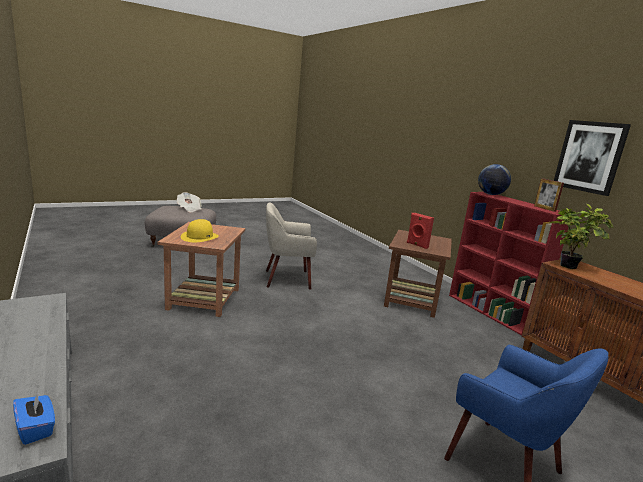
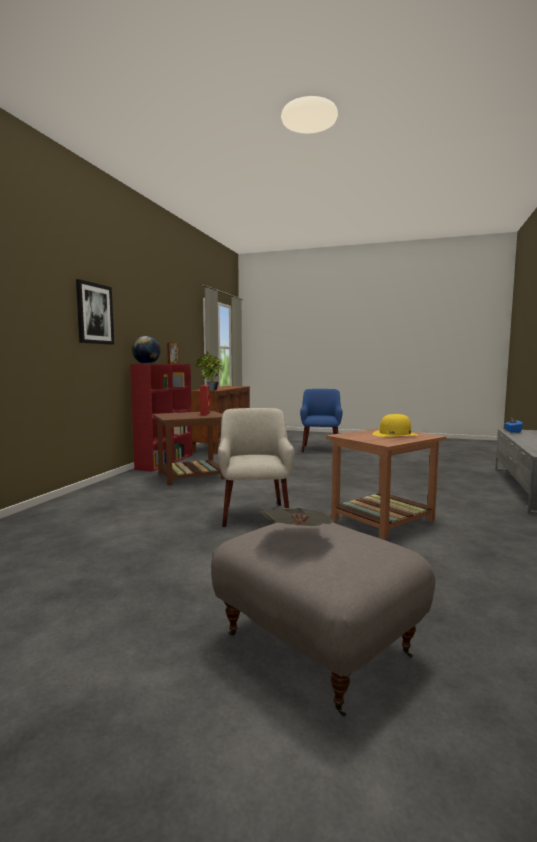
camera: 130 degrees left, 10 degrees down
(286, 279) = (255, 514): beige armchair -> beige armchair turned 135 degrees counterclockwise
(589, 156) = (168, 324): picture -> picture (94, 313)

